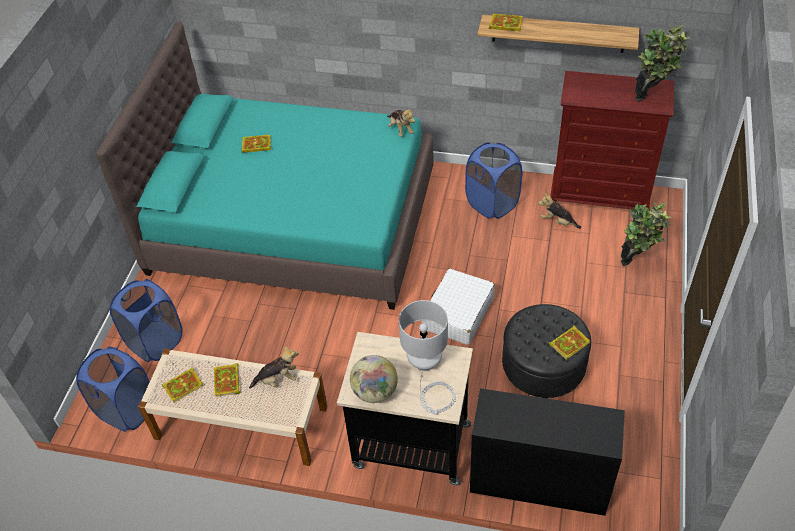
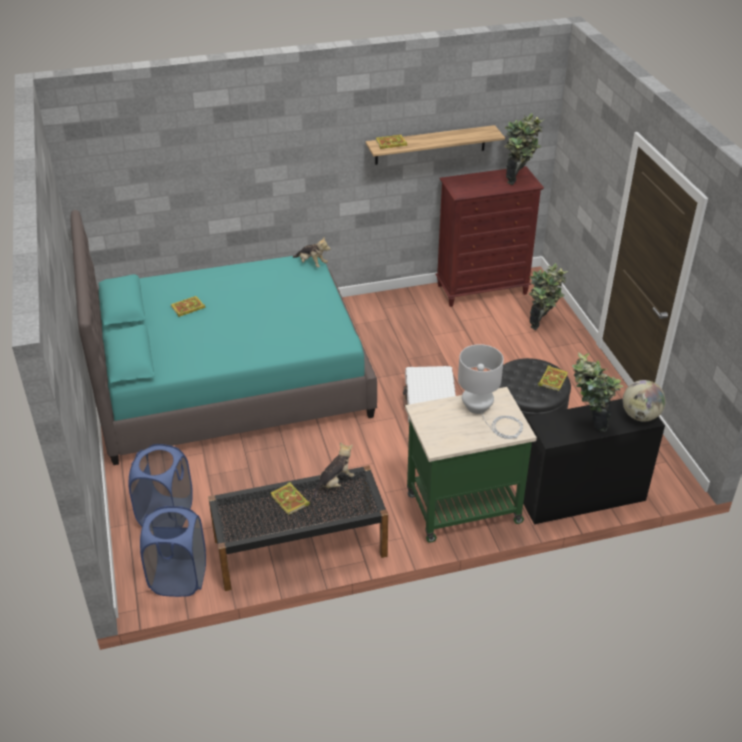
camera: 30 degrees left, 10 degrees down
(184, 385) = (251, 517): book -> none
(241, 423) = (300, 548): beige bench -> black bench
(375, 392) = (454, 440): globe -> globe (640, 416)
(411, 446) = (462, 510): black cart -> green cart
(492, 203) = (399, 317): blue laundry basket -> none
(535, 425) = (587, 425): none -> potted plant
(557, 222) = (461, 314): plush toy -> none

